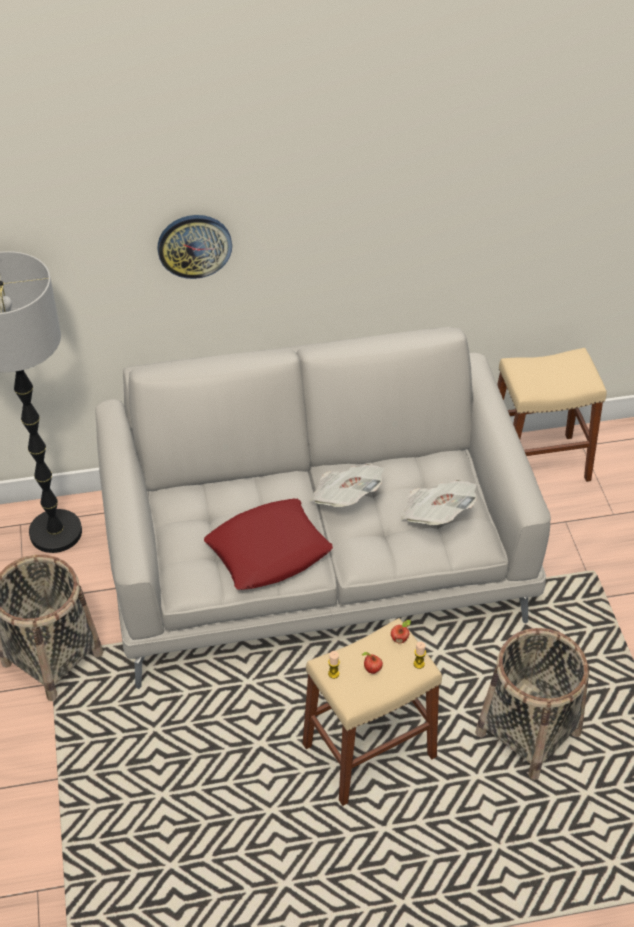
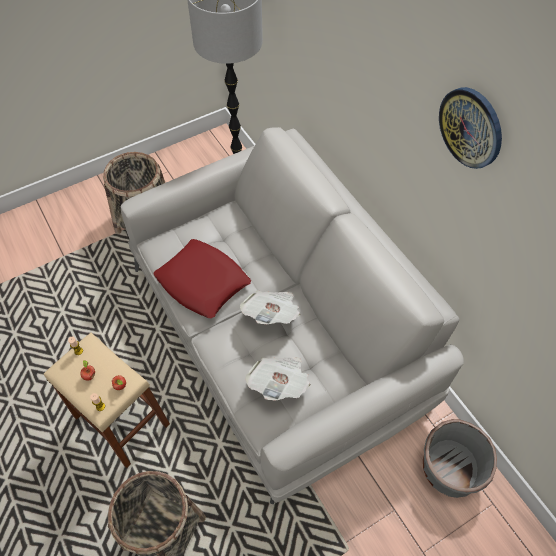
camera: 70 degrees right, 10 degrees up
(194, 245) = (343, 78): wall clock -> wall clock (471, 127)
(537, 463) = (450, 468): beige stool -> grey planter

